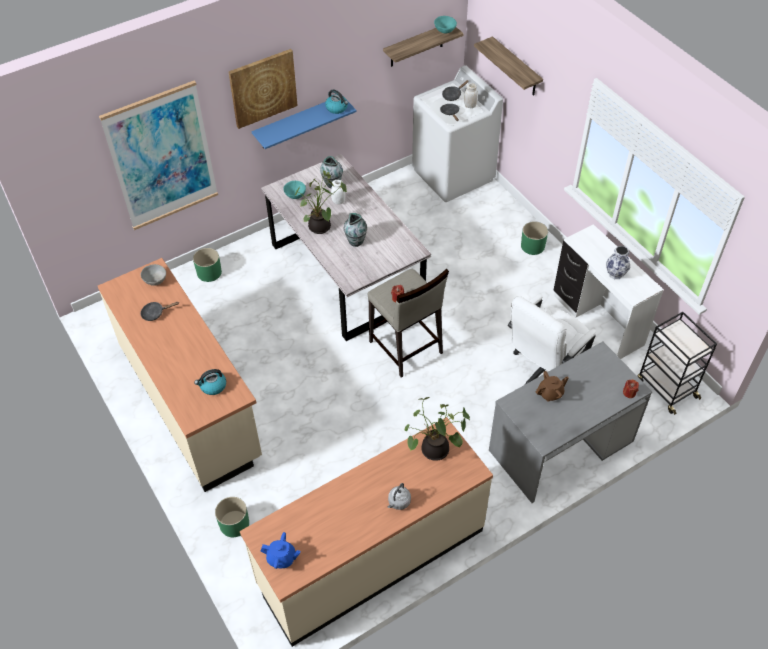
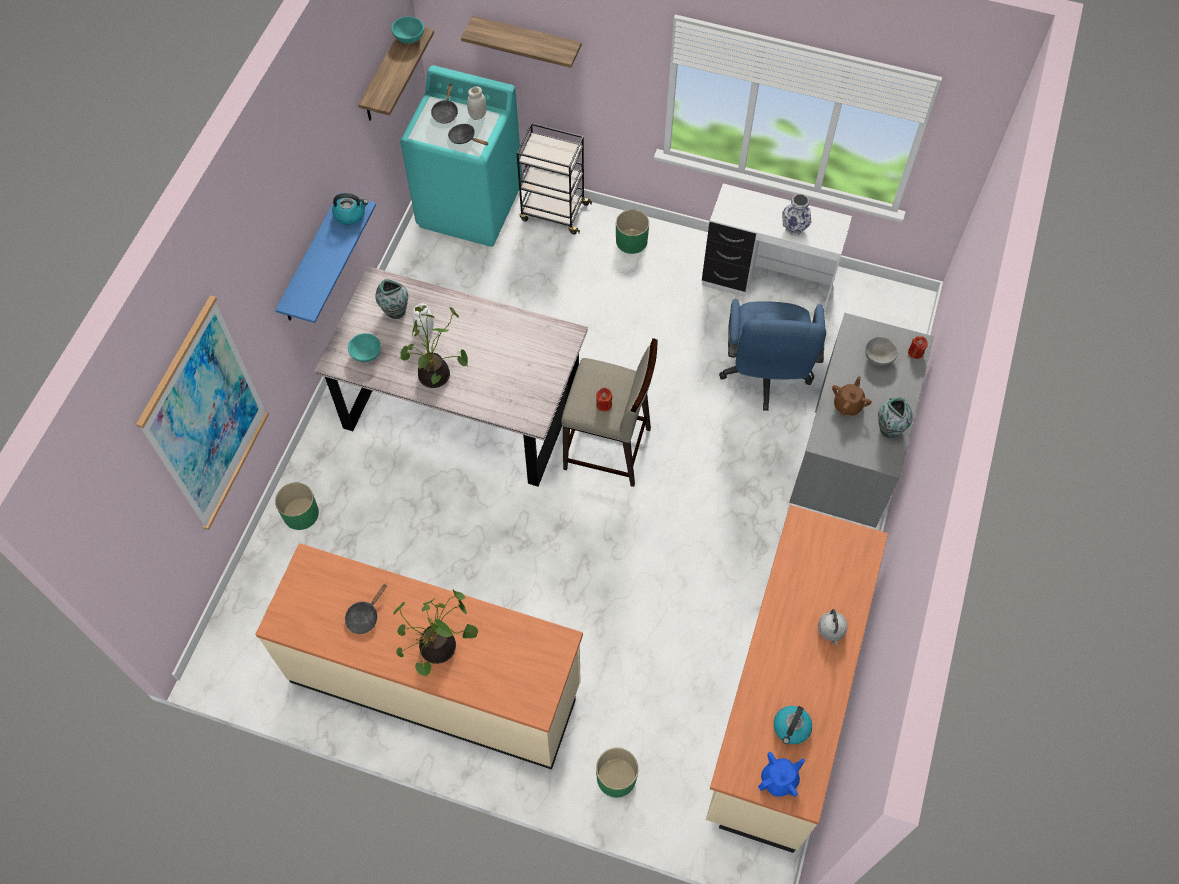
camera: 40 degrees left, 10 degrees up
(155, 280) = (322, 576): grey bowl -> grey bowl (878, 357)
(213, 386) = (521, 653): kettle -> kettle (791, 728)
(263, 88) = (271, 247): picture -> none
(356, 241) = (492, 366): vase -> vase (889, 428)
(434, 452) = (813, 551): potted plant -> potted plant (438, 650)
(453, 175) = (470, 206): white washing machine -> turquoise washing machine
(544, 370) = (765, 376): white office chair -> blue office chair
(666, 388) = (889, 316): black cart -> black cart (553, 212)

